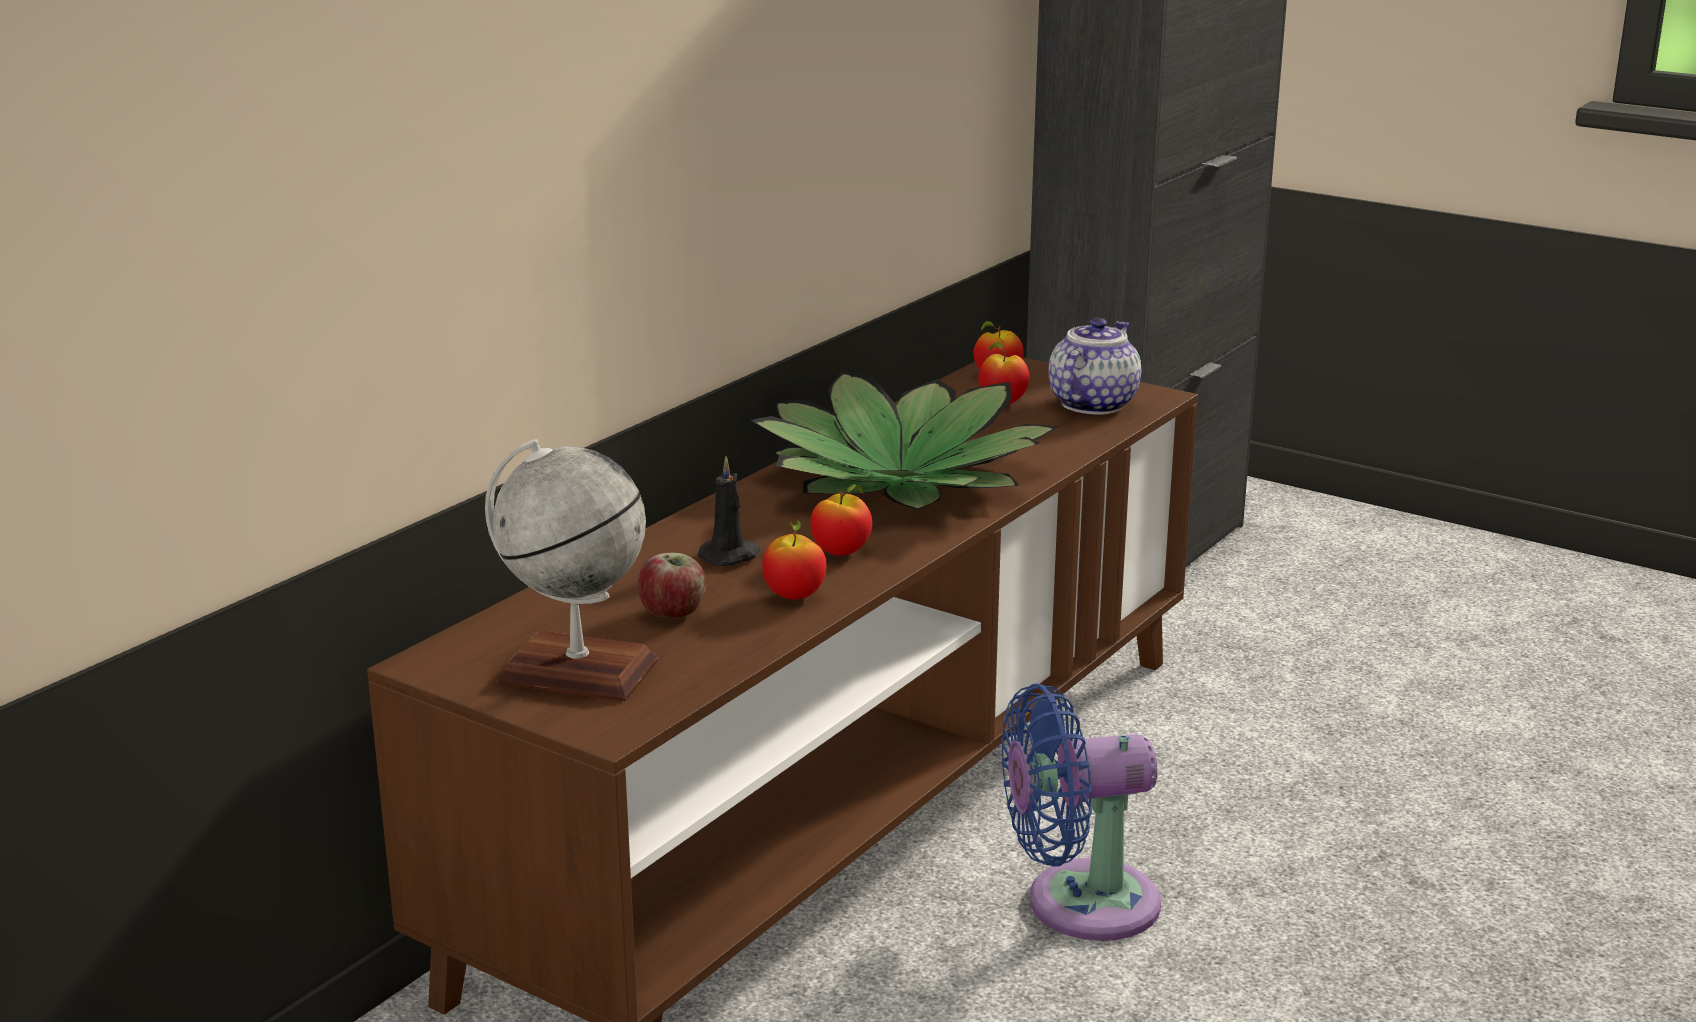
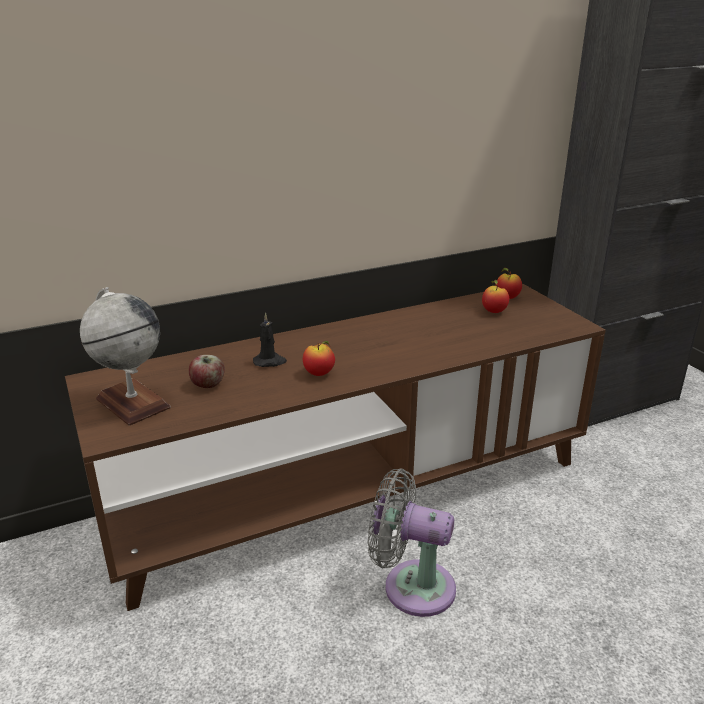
camera: 30 degrees right, 5 degrees up
(794, 596) = (269, 391): apple -> none
(900, 477) = (396, 340): potted plant -> none
(1078, 904) = (411, 586): blue fan -> grey fan
(1092, 403) = (540, 322): teapot -> none

